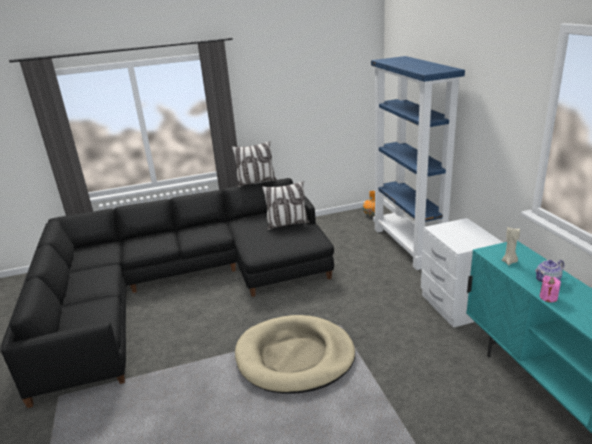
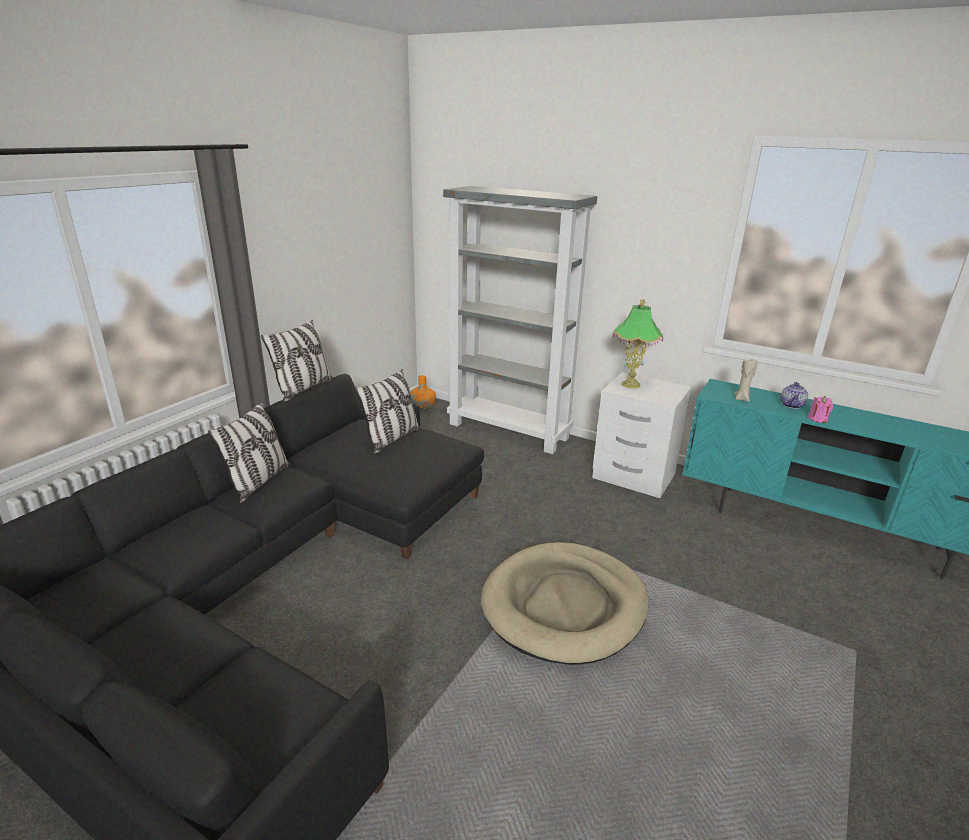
camera: 45 degrees left, 0 degrees up
(202, 227) = (258, 482): none -> pillow
(408, 245) = (509, 431): blue bookcase -> grey bookcase
(454, 228) = (631, 384): none -> table lamp

